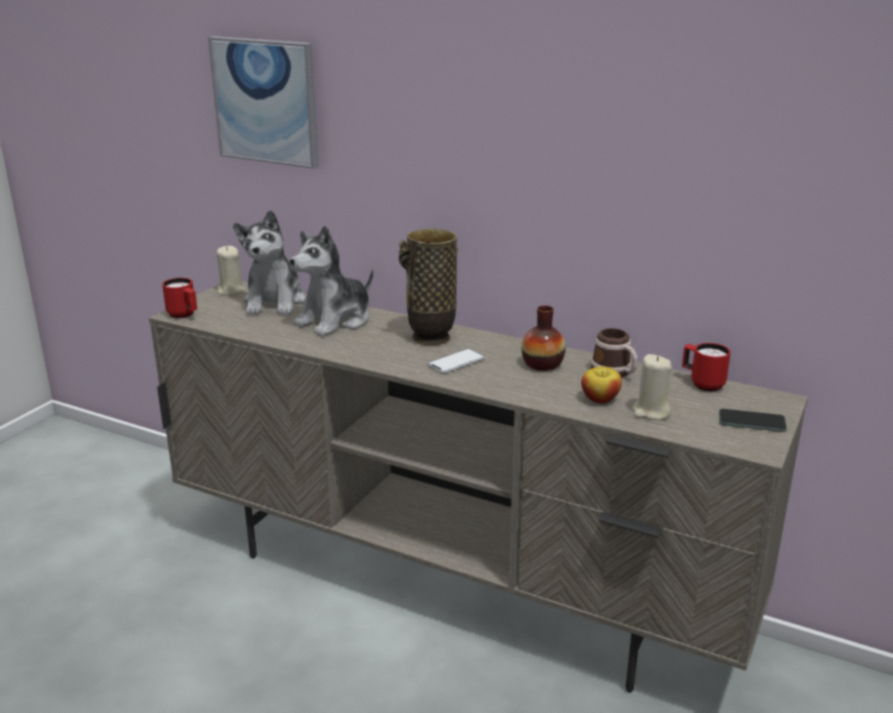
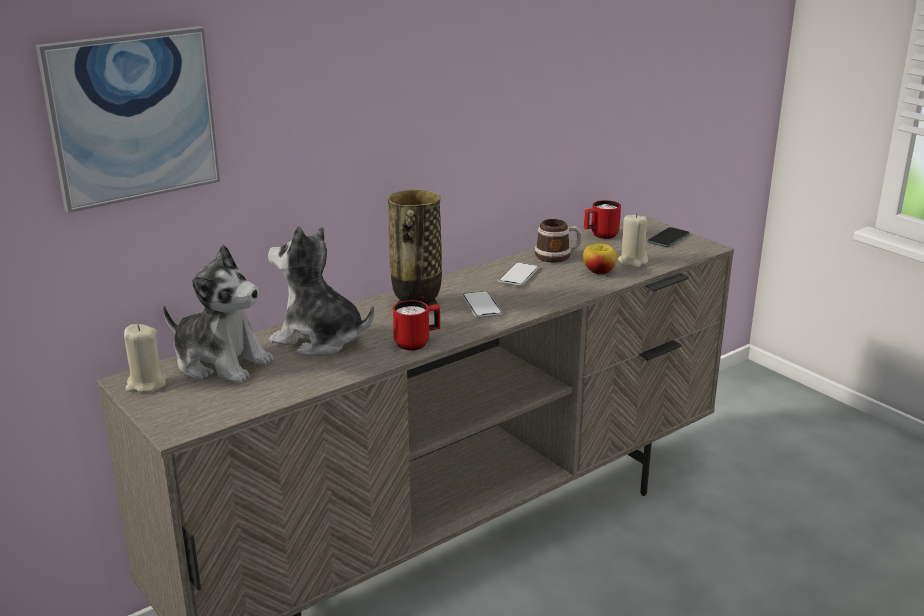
camera: 65 degrees left, 0 degrees up
(184, 315) = (188, 424): red mug -> red mug (417, 343)
(335, 320) = (319, 340): plush toy -> plush toy turned 135 degrees clockwise
(542, 364) = (518, 275): vase -> phone

